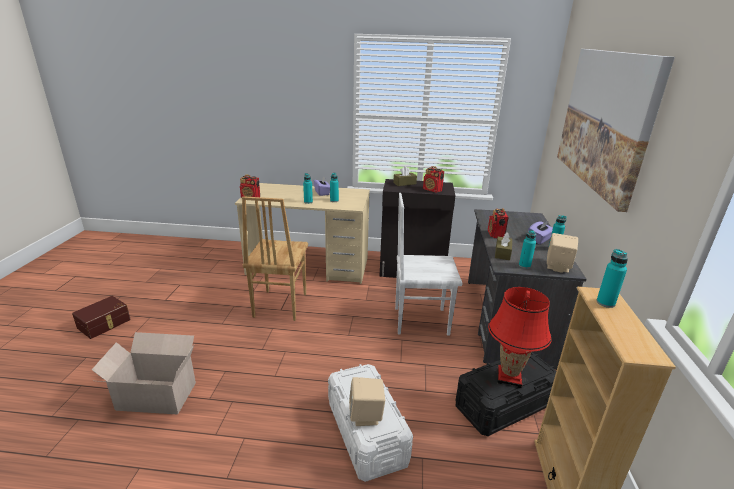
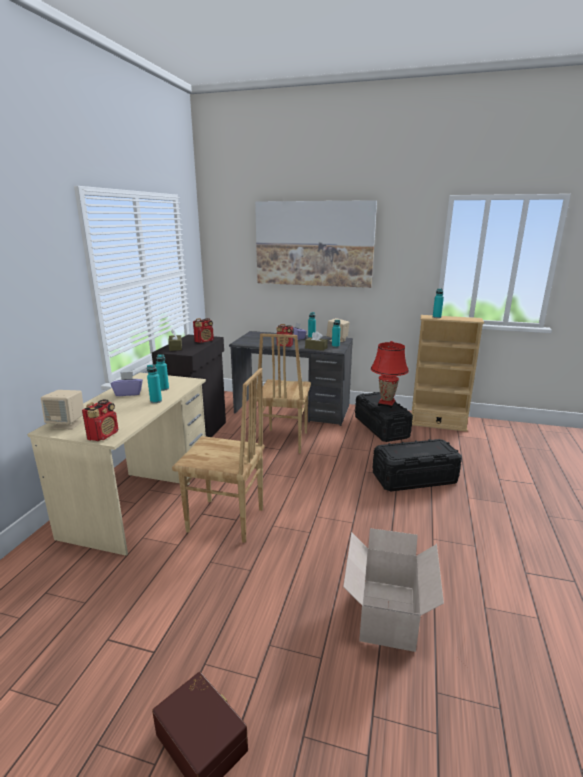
camera: 80 degrees left, 5 degrees down
(366, 415) = (432, 451): beige speaker -> beige speaker (67, 424)
(366, 433) = (414, 478): white storage box -> black storage box
(420, 320) = (283, 441): white chair -> brown chair

